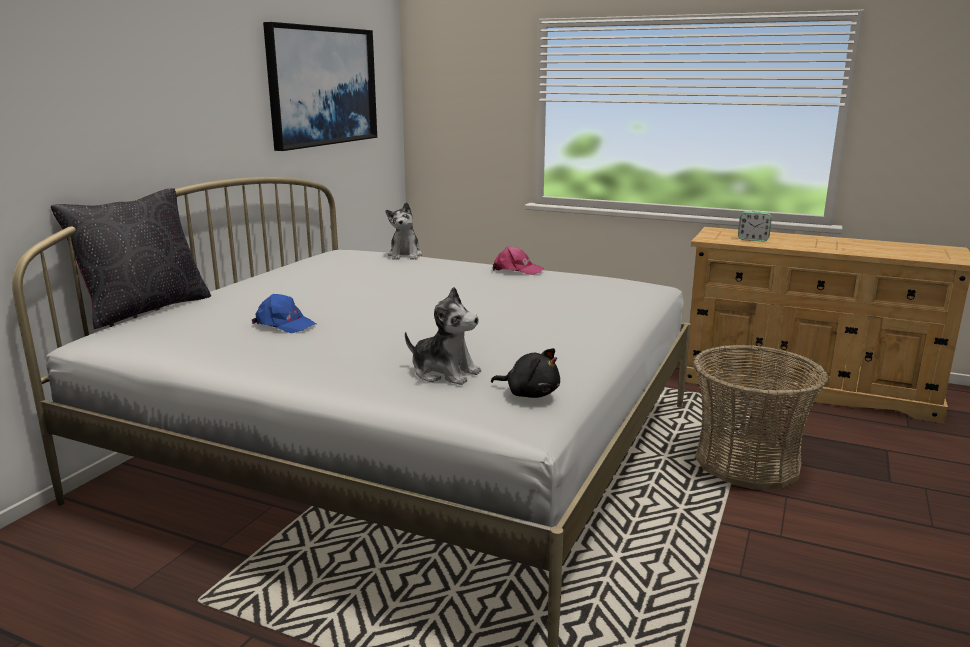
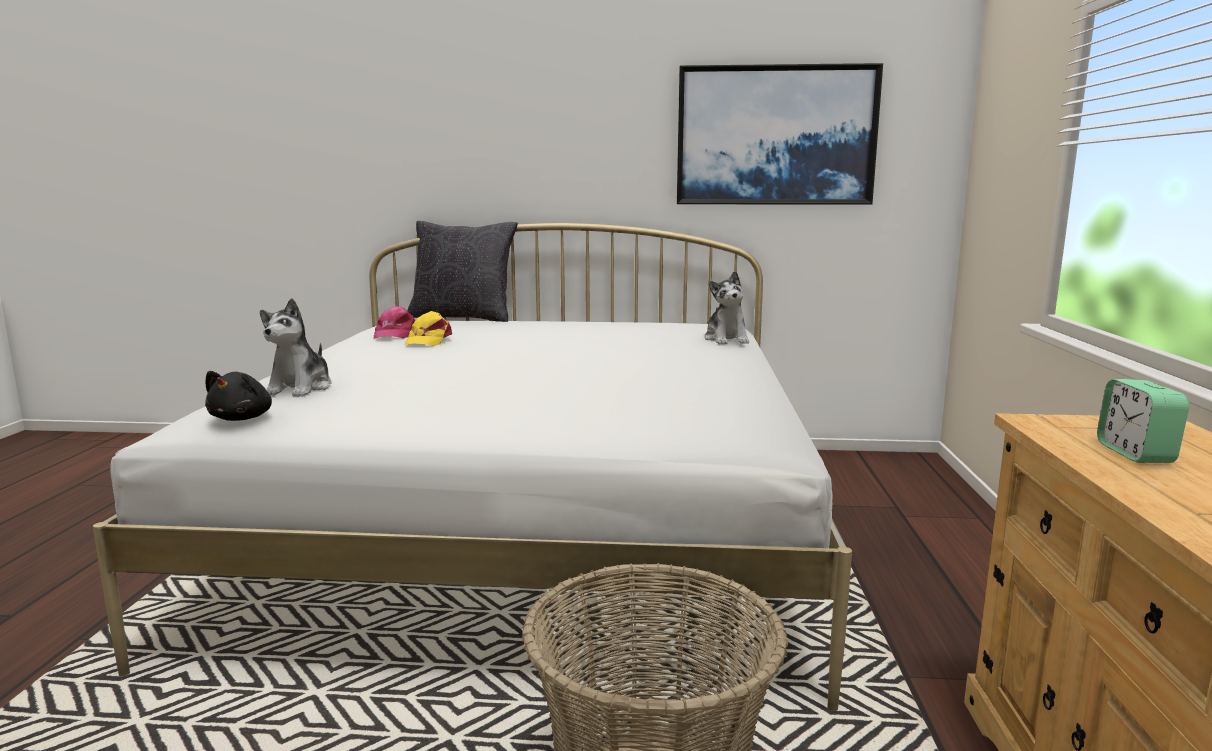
camera: 70 degrees right, 5 degrees down
(284, 324) = (428, 341): blue cap -> yellow cap
(405, 255) = (726, 339): plush toy -> plush toy turned 75 degrees counterclockwise
(517, 270) = (718, 374): pink cap -> pink cap (394, 334)

